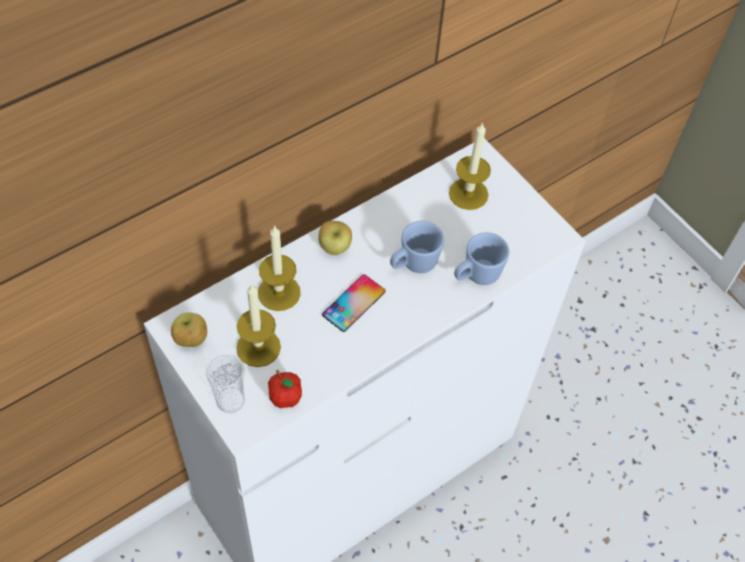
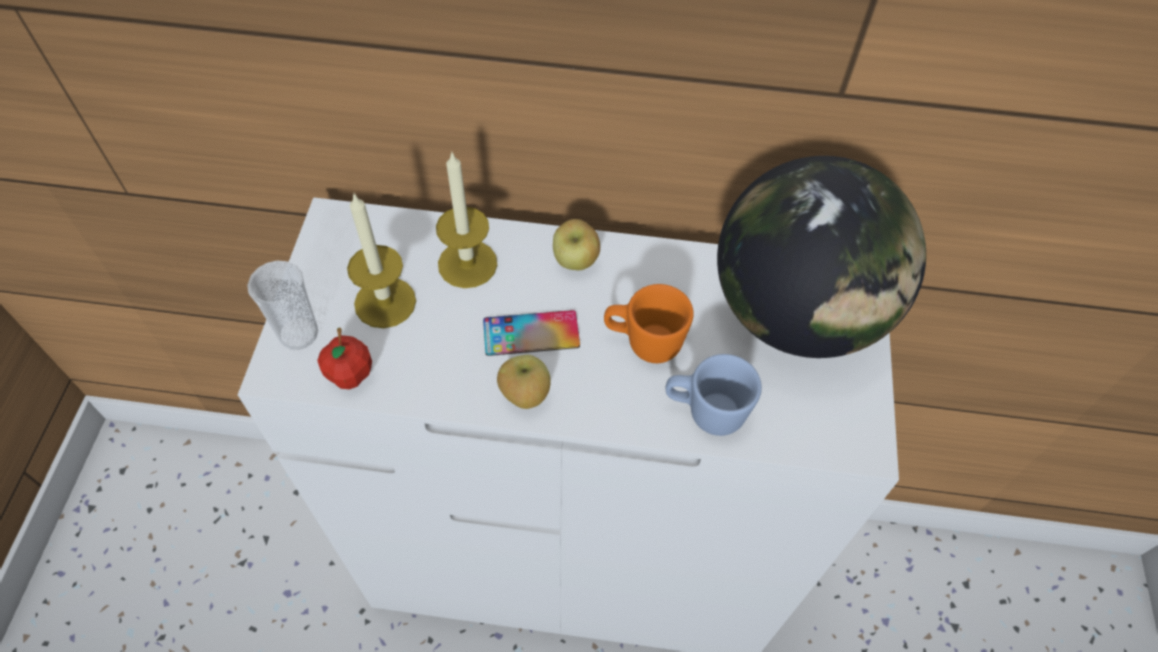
camera: 45 degrees right, 0 degrees up
(191, 340) = (333, 245): apple -> apple (524, 395)
(413, 264) = (644, 342): blue mug -> orange mug
(468, 194) = (796, 313): candle -> globe

